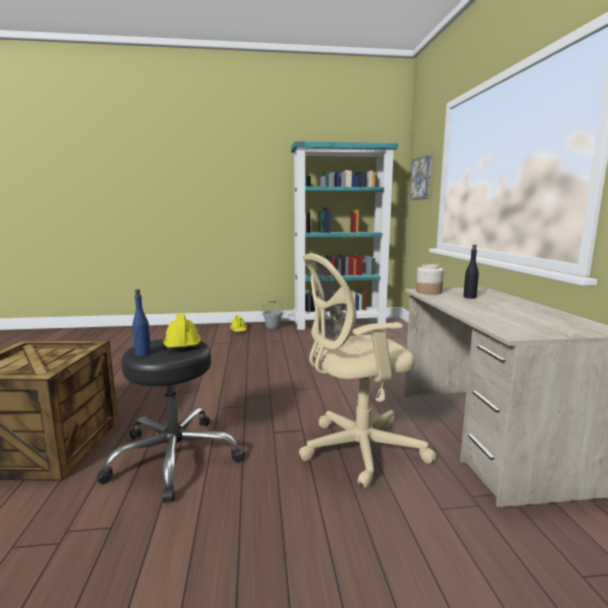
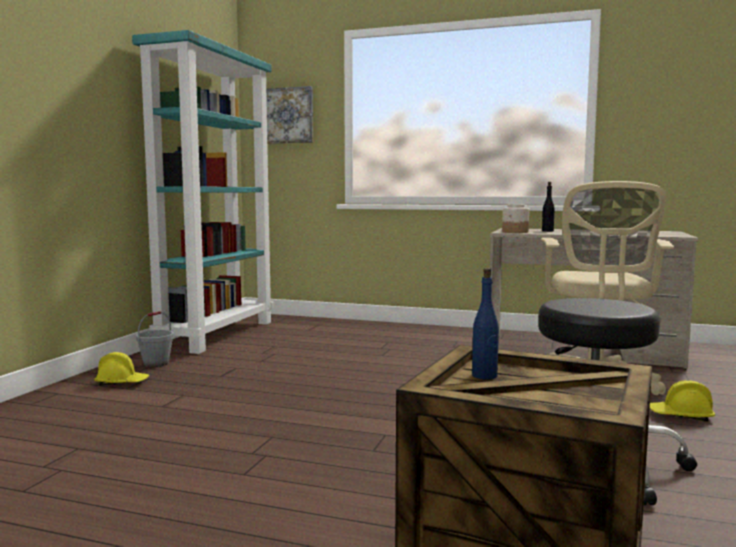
camera: 65 degrees left, 5 degrees down
(142, 353) = (618, 311): blue bottle -> blue bottle (484, 376)
(182, 344) = (581, 301): yellow hard hat -> yellow hard hat (680, 416)

